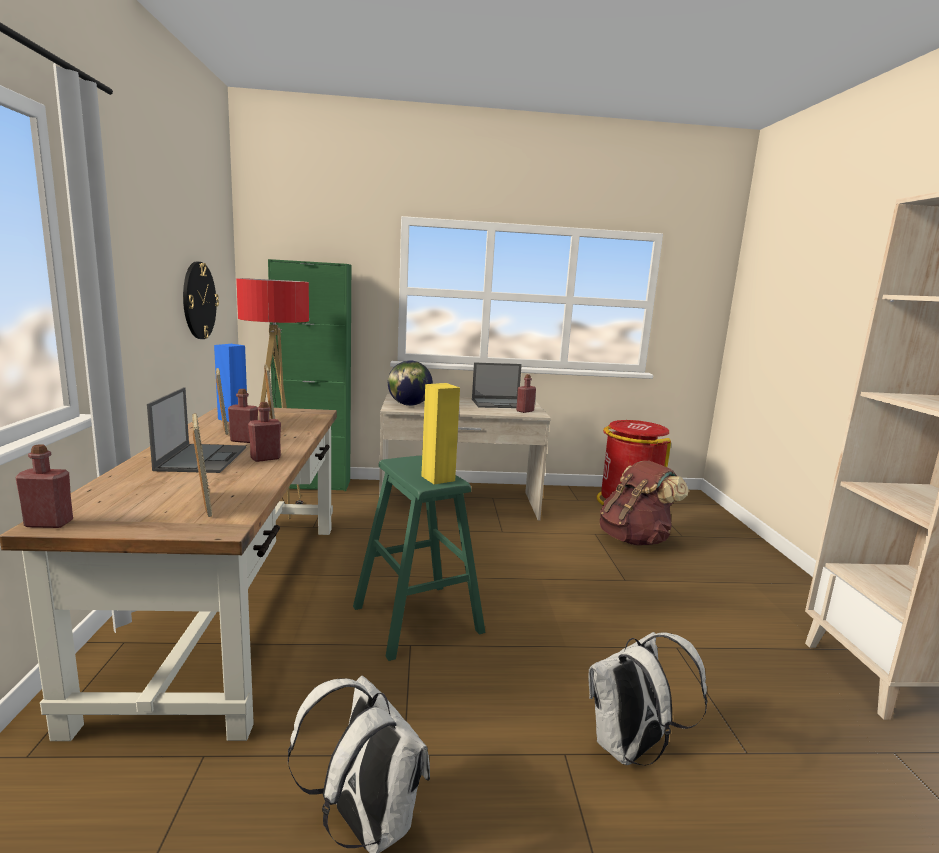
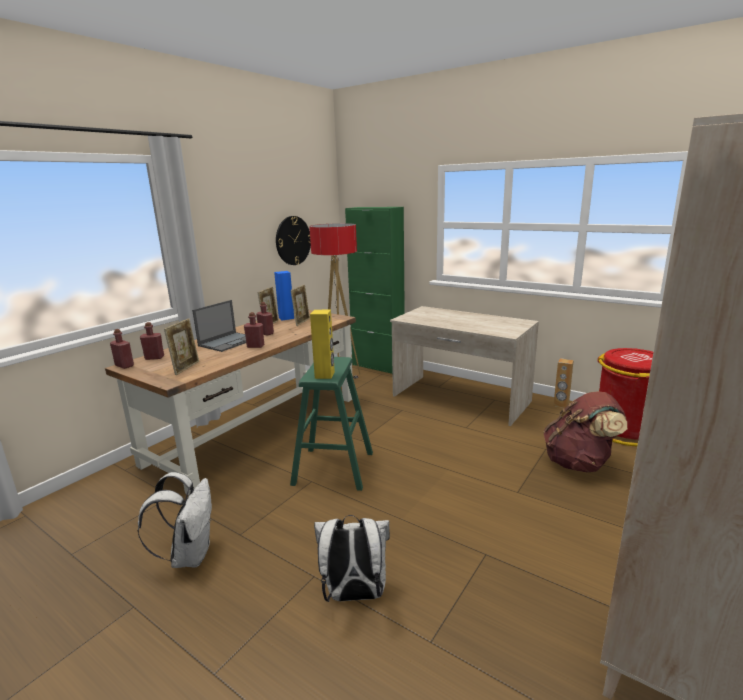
camera: 40 degrees right, 5 degrees up
(409, 405) = (419, 316): globe -> none
(499, 403) = (496, 321): laptop -> none
(525, 411) = (504, 330): red bottle -> red bottle (154, 357)
(555, 490) = (561, 404): none -> brown speaker

